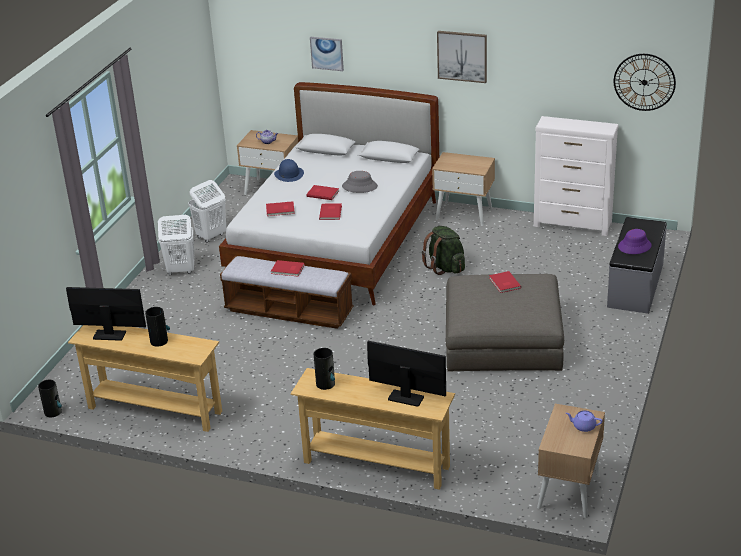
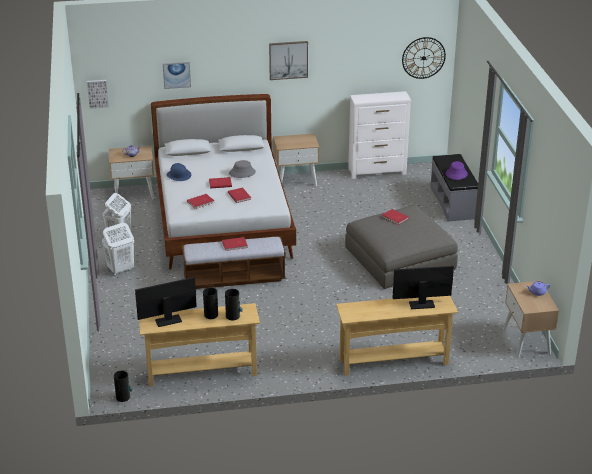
camera: 30 degrees left, 0 degrees up
(239, 61) = (97, 93): none -> picture
(325, 384) = (360, 310): vase -> vase (233, 316)
(445, 267) = (318, 221): green backpack -> none

